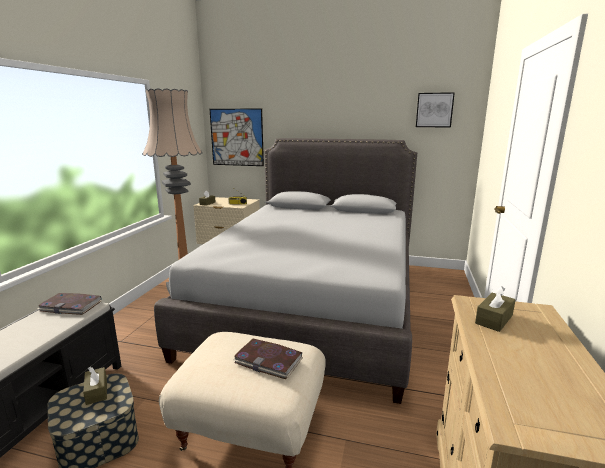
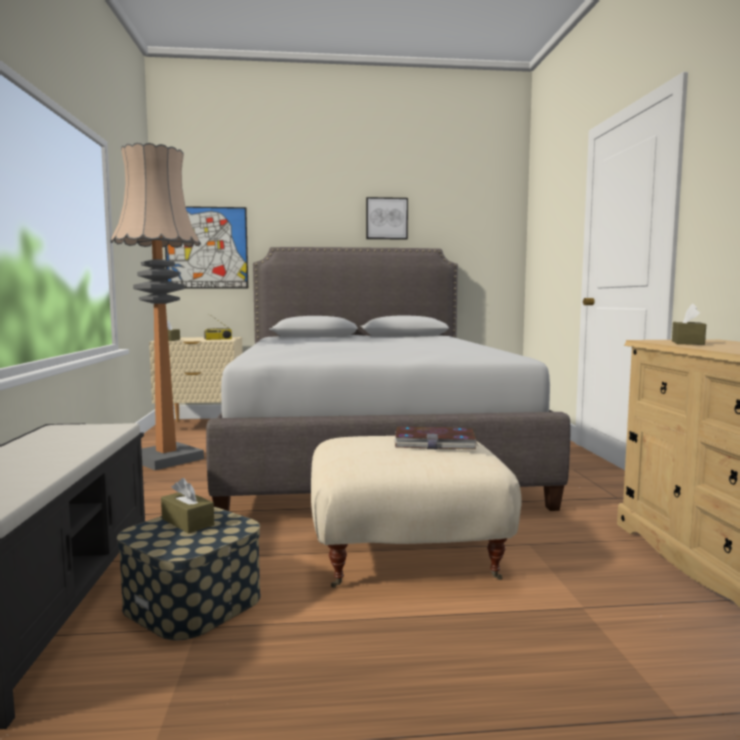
camera: 20 degrees left, 10 degrees down
(71, 306) = (79, 428): book -> none
(434, 110) = (471, 214): picture -> picture (386, 218)

